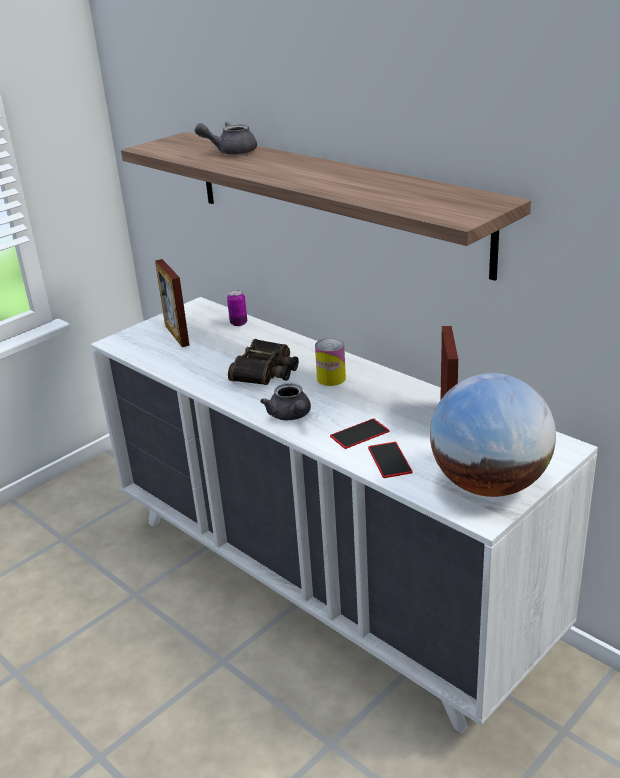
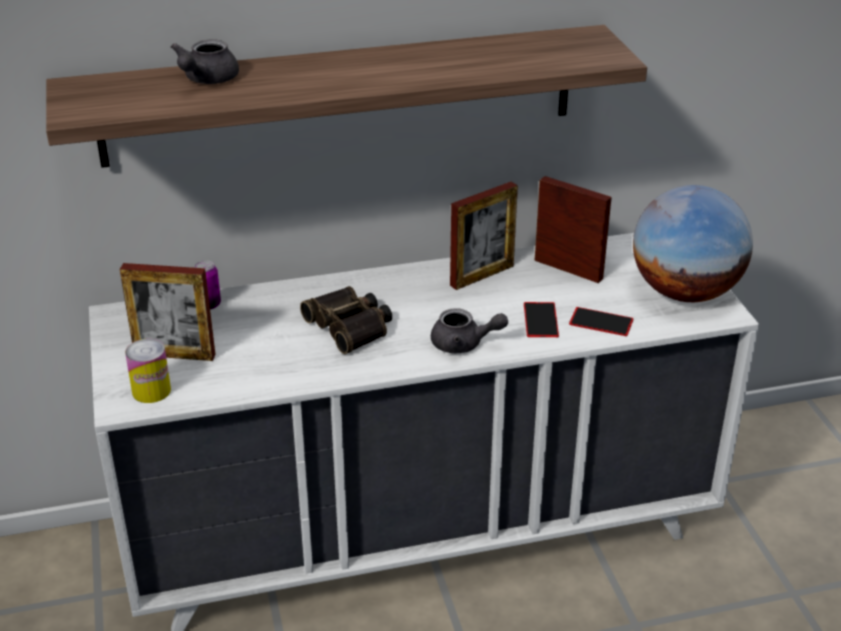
camera: 60 degrees left, 5 degrees up
(331, 378) = (417, 296): can -> can (151, 391)
(389, 391) = (482, 275): none -> picture frame

